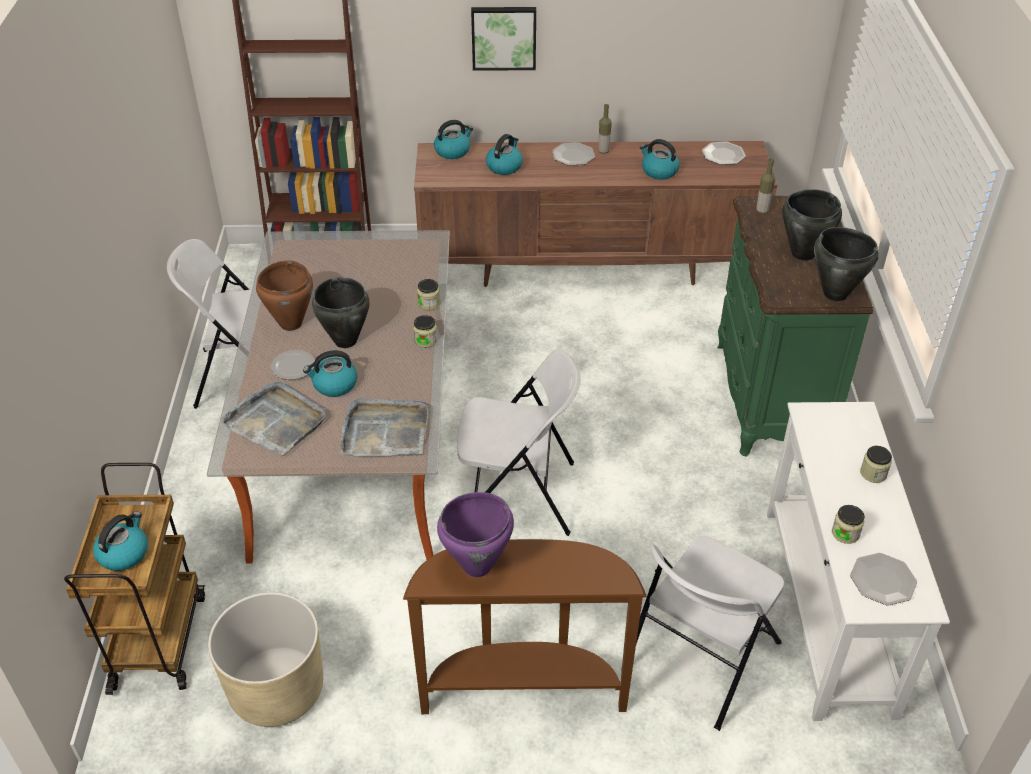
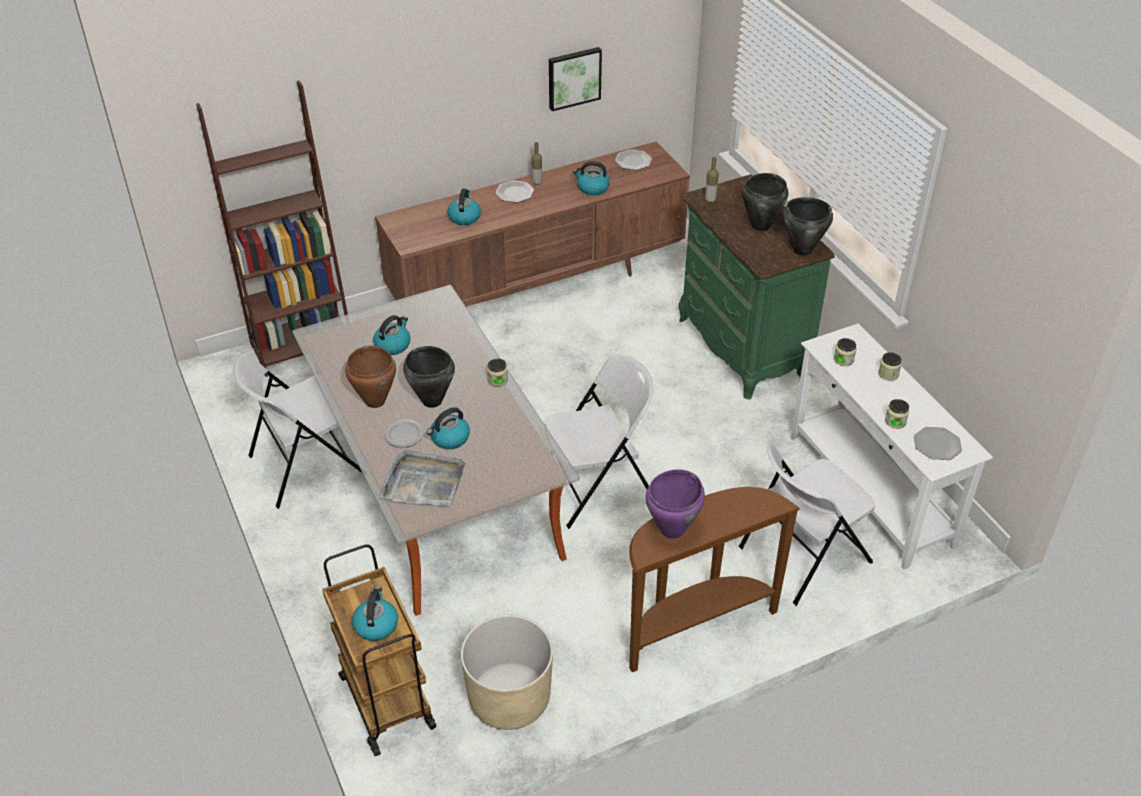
camera: 25 degrees left, 0 degrees up
(385, 431) = (517, 461): grey tray -> none
(429, 303) = (478, 350): jar -> jar (843, 360)
(453, 151) = (411, 215): kettle -> kettle (393, 345)
(503, 37) = (439, 105): picture -> picture (573, 77)
(701, 656) = (804, 554): white chair -> white chair turned 45 degrees clockwise

